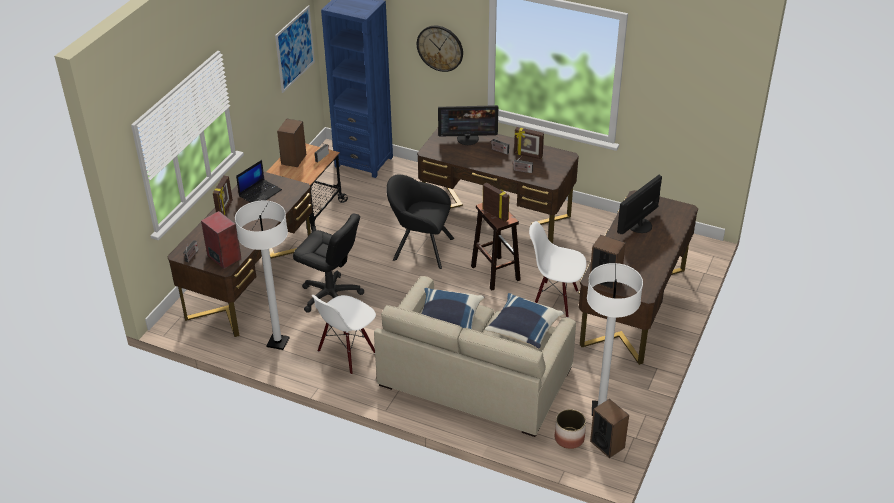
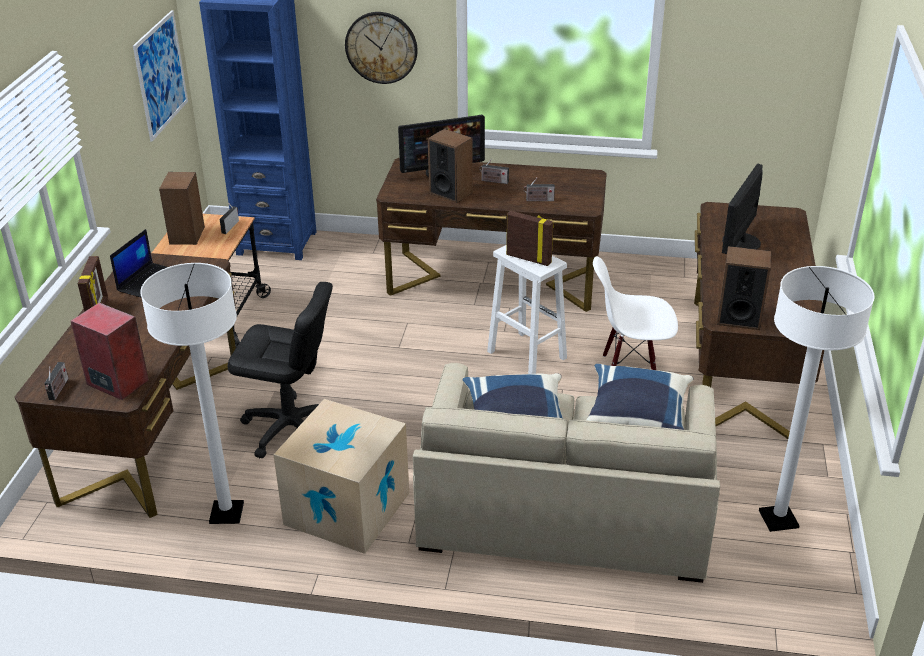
camera: 15 degrees left, 5 degrees down
(347, 353) = (347, 508): white chair -> cardboard box
(420, 248) = (402, 340): black armchair -> none
(495, 272) = (525, 354): brown stool -> white stool
(528, 155) = (537, 181): picture frame -> none
(569, 438) = (755, 574): planter -> none
(607, 444) = (817, 571): speaker -> speaker (451, 193)

